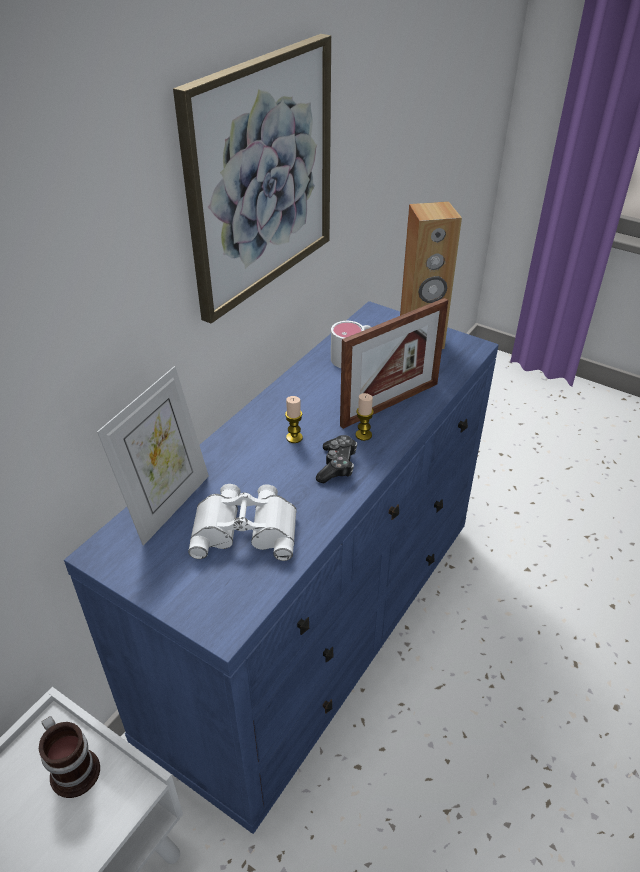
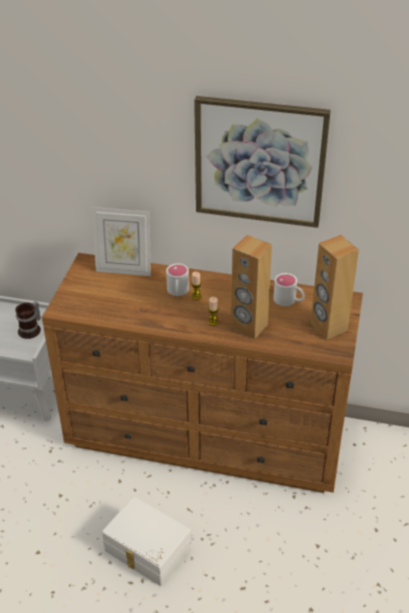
camera: 70 degrees right, 0 degrees up
(246, 527) = (120, 299): white binoculars -> none
(270, 454) = (177, 292): none -> white mug
(319, 624) = (207, 435): blue dresser -> brown dresser
(337, 465) = (181, 318): game controller -> none
(390, 404) = (249, 327): picture frame -> brown speaker
(497, 764) = (146, 551): none -> white storage box

